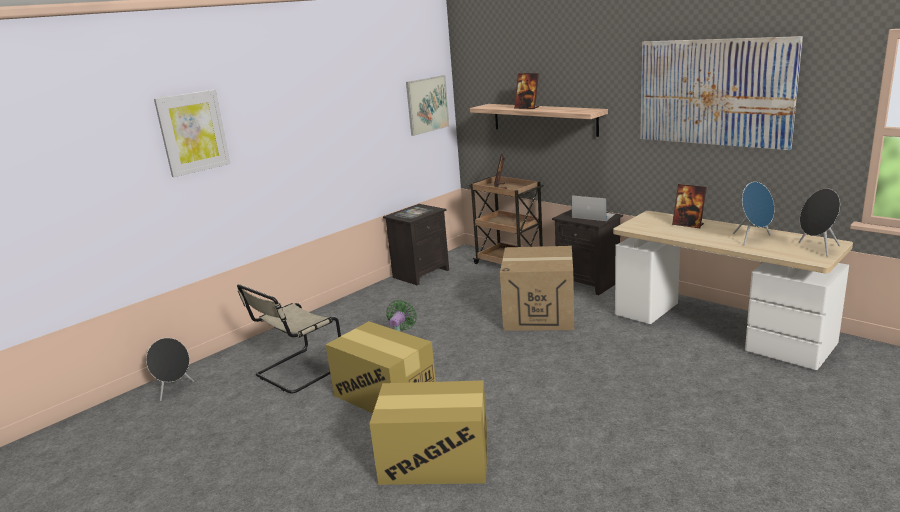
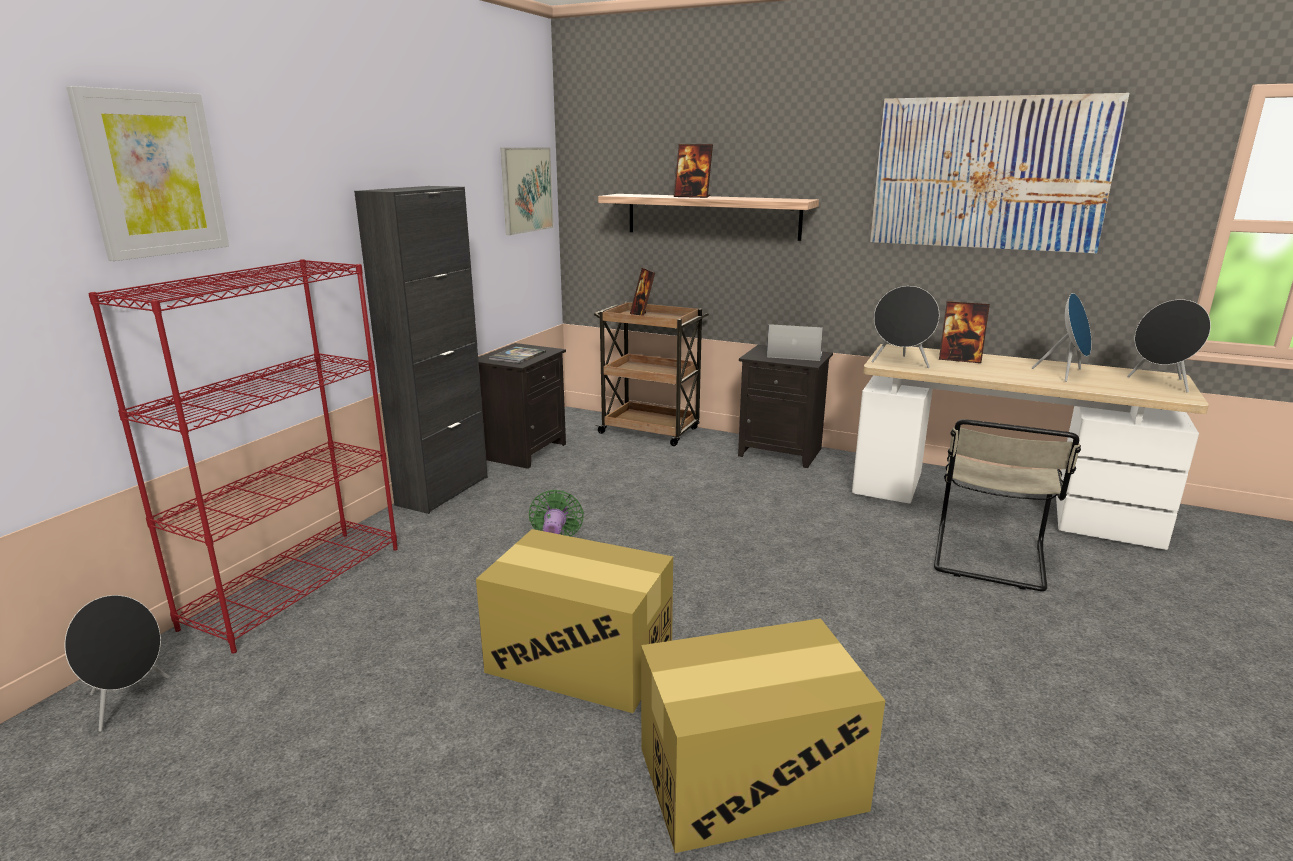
camera: 20 degrees left, 0 degrees up
(264, 343) = (297, 585): none -> red bookcase
(297, 372) = (388, 634): beige chair -> beige chair (989, 560)
(361, 296) = (443, 491): none -> black cabinet
(539, 314) = (745, 500): cardboard box -> none
(640, 227) = (901, 363): none -> black speaker

